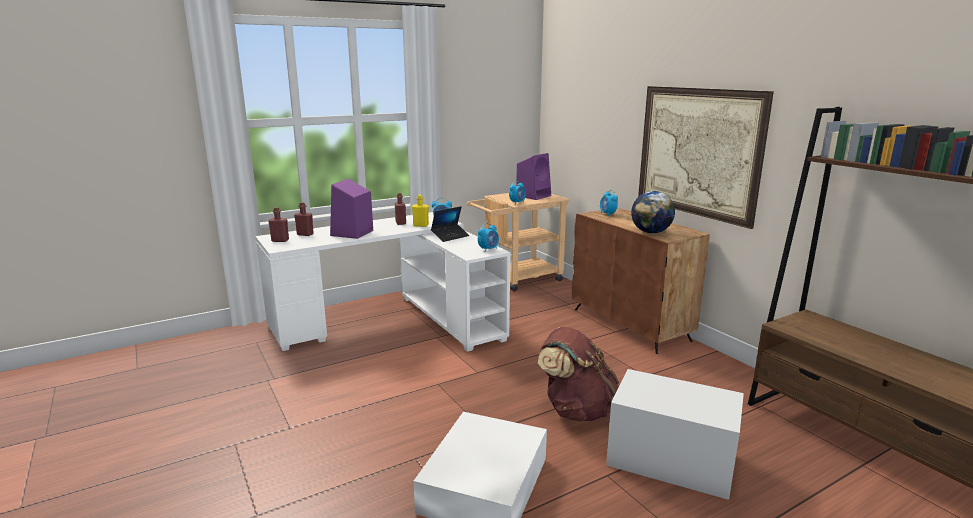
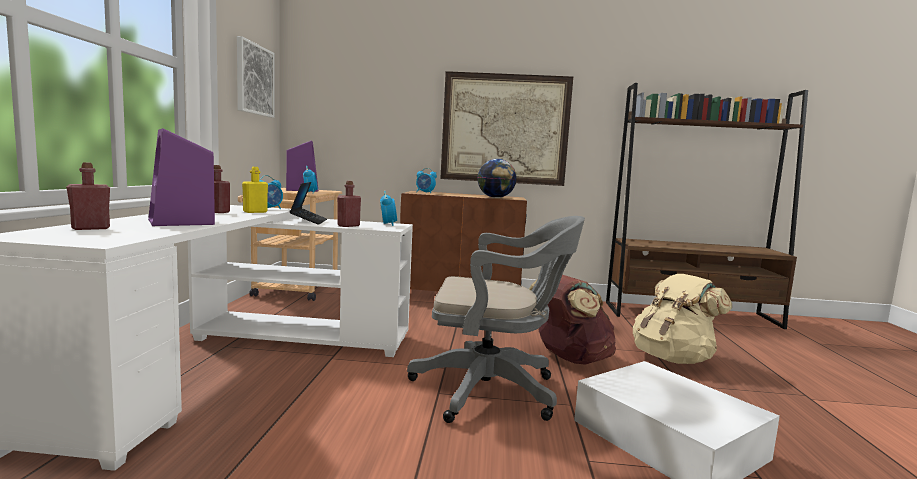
camera: 55 degrees left, 10 degrees down
(280, 240) = (62, 237): red bottle -> red bottle (348, 226)
(467, 399) = (493, 391): none -> grey office chair
(501, 104) = (254, 79): none -> picture
(671, 460) = (672, 358): white storage box -> beige backpack

